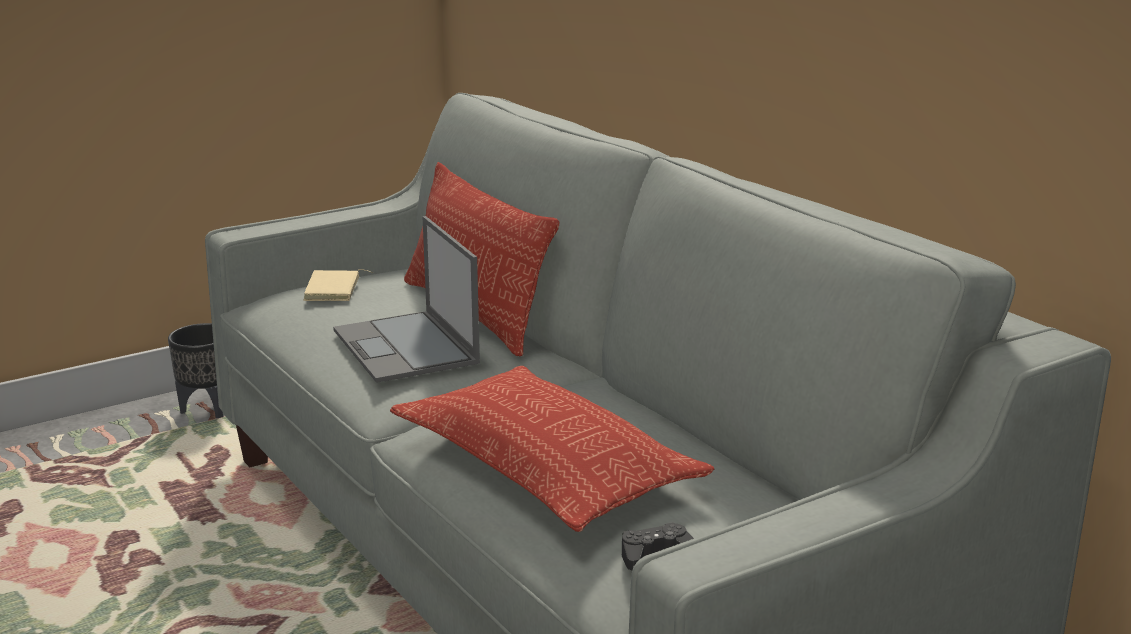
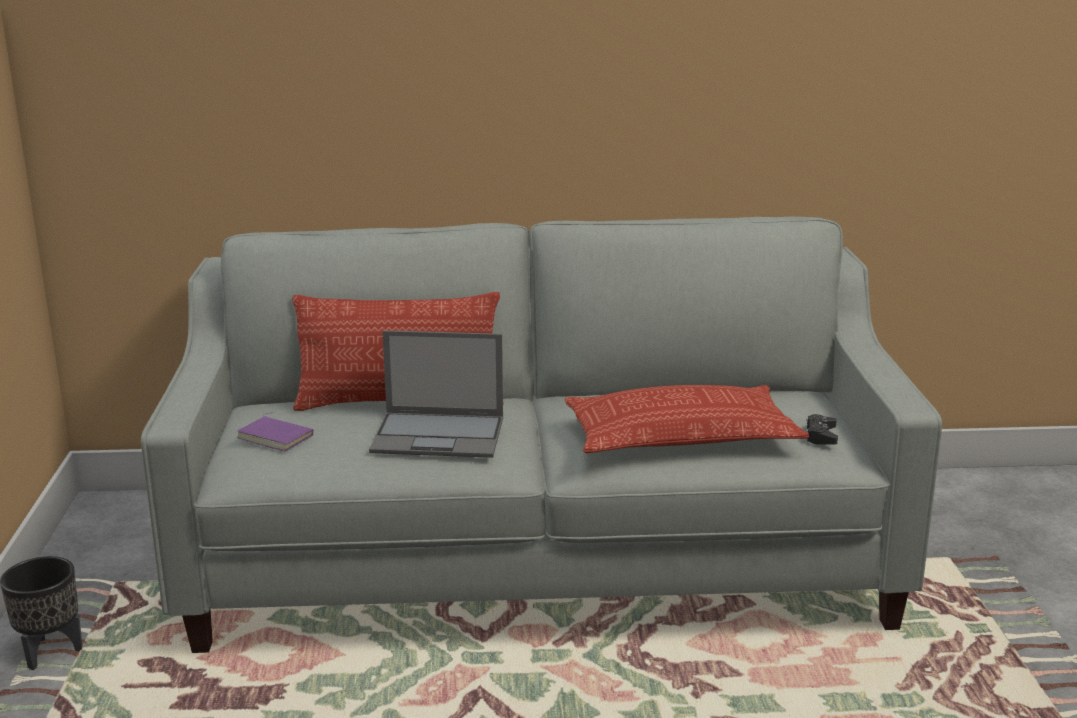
camera: 60 degrees left, 0 degrees up
(334, 290) = (277, 436): beige book -> purple book

